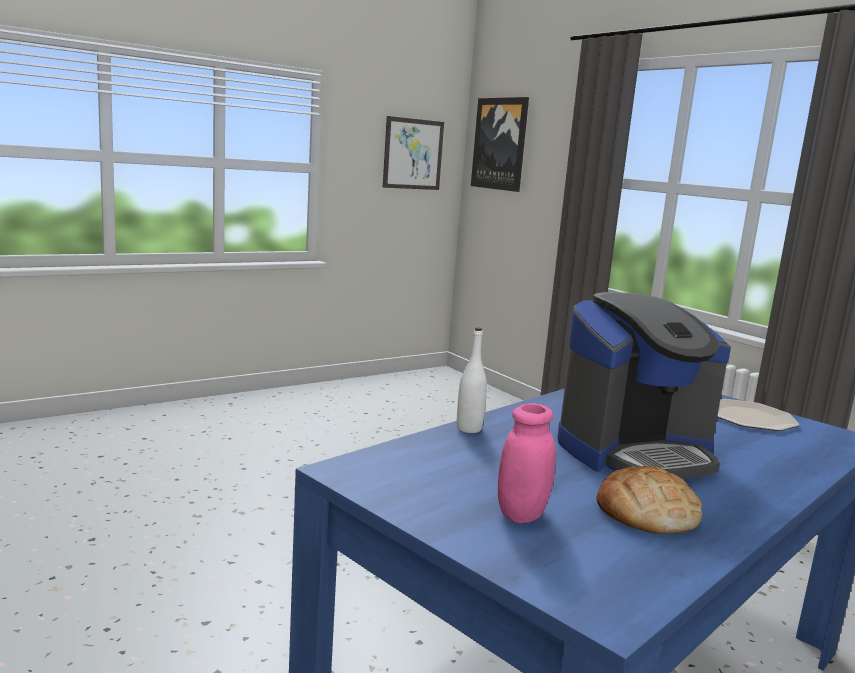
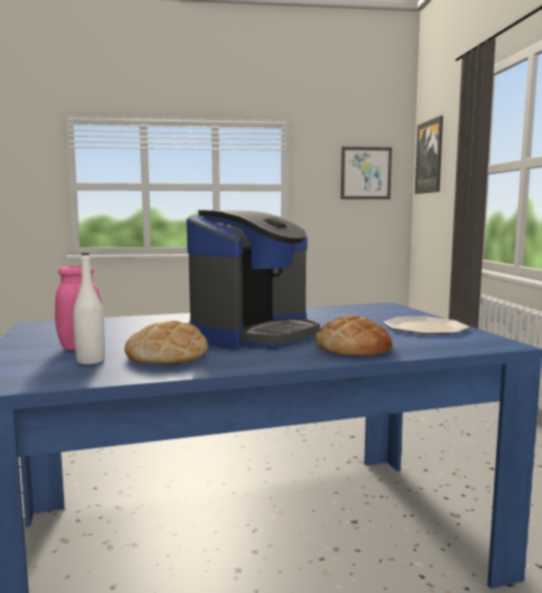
camera: 30 degrees right, 5 degrees down
(469, 429) = (166, 317): white bottle -> white bottle (90, 361)
(635, 452) = (254, 334): coffee machine -> coffee machine turned 60 degrees counterclockwise
(768, 464) = (353, 348): none -> bread

